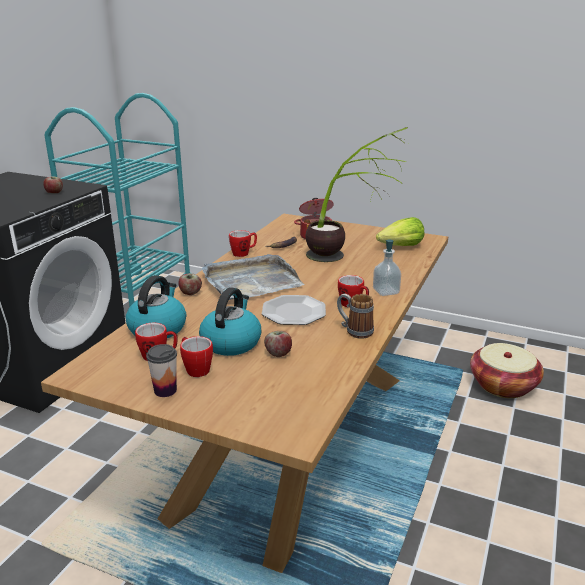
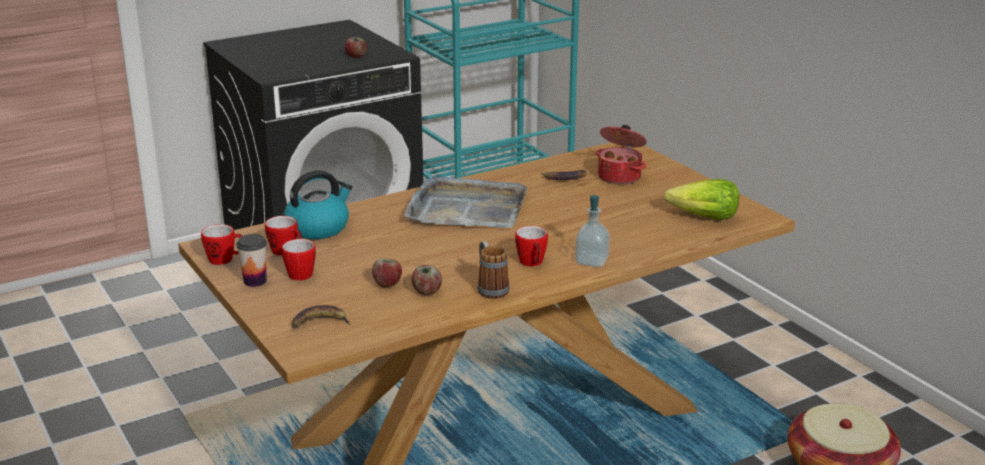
camera: 35 degrees right, 0 degrees up
(190, 293) = (391, 203): apple -> apple (426, 292)
(231, 342) = (361, 260): kettle -> none
(243, 253) = (506, 176): mug -> mug (225, 260)
(273, 405) = (319, 322): none -> banana
(293, 312) = (460, 251): plate -> none
(346, 258) = (611, 213): potted plant -> none

